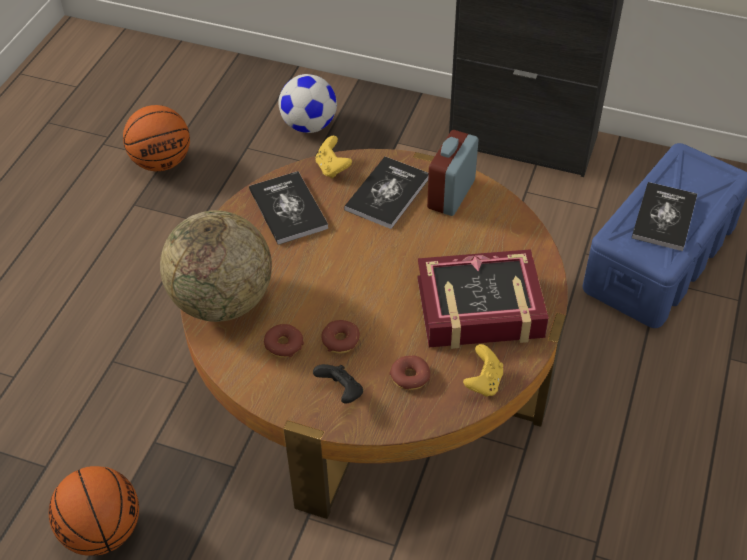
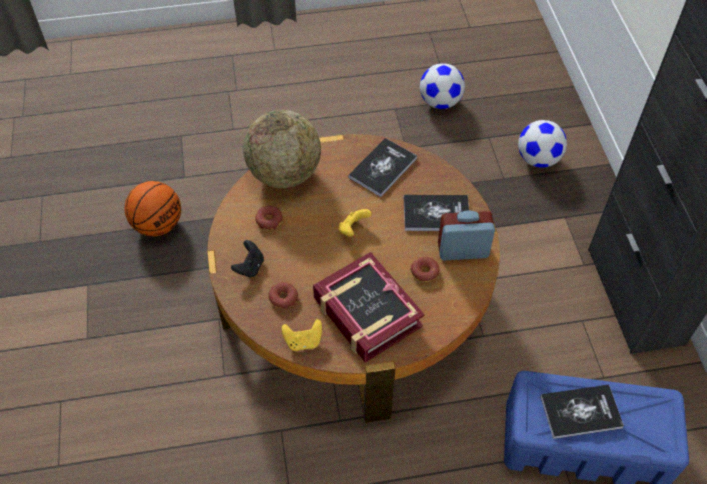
camera: 60 degrees right, 5 degrees up
(161, 162) = (440, 102): basketball -> football
(332, 168) = (437, 173): yellow game controller -> yellow game controller (353, 229)
(340, 341) = (290, 248): donut -> donut (424, 272)

